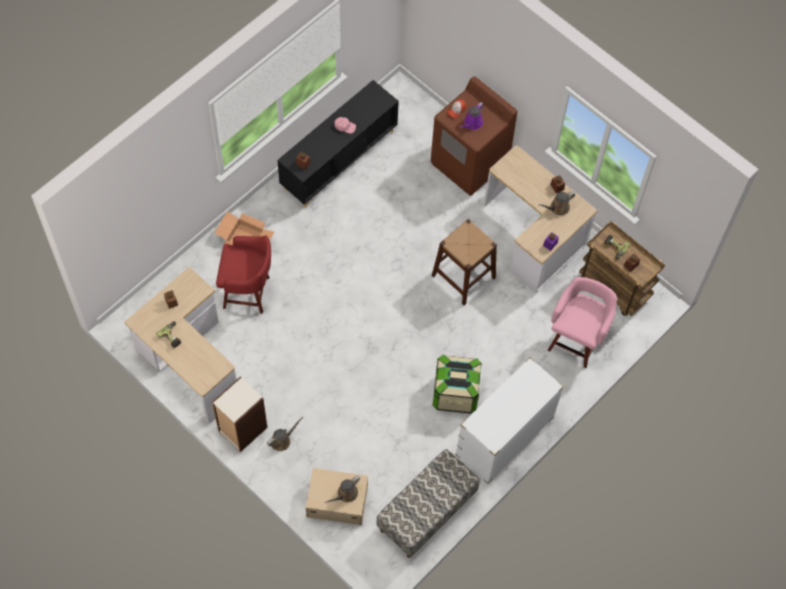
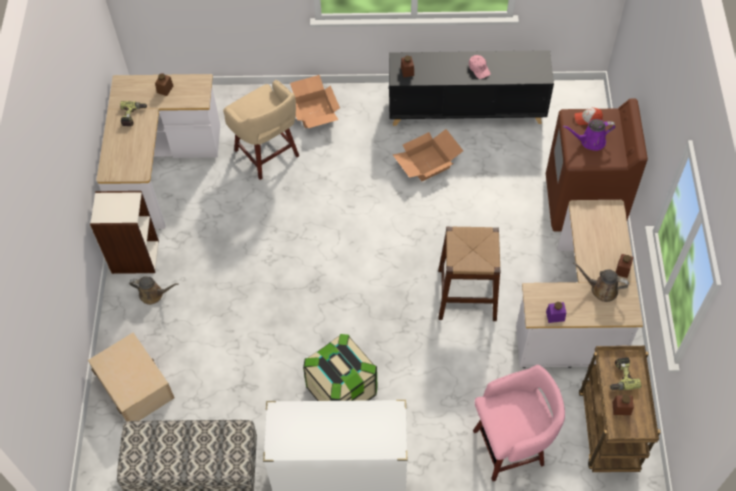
camera: 50 degrees right, 5 degrees down
(248, 292) = (268, 154): red stool -> beige stool
(345, 494) = (131, 380): brown watering can -> none
(354, 215) = (427, 164): none -> cardboard box

